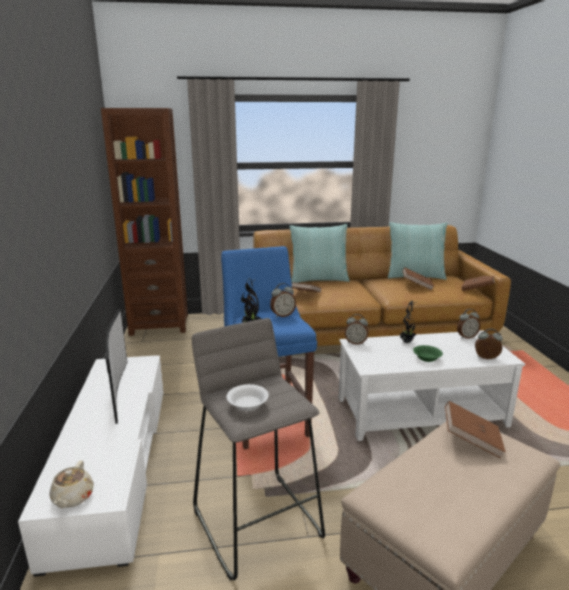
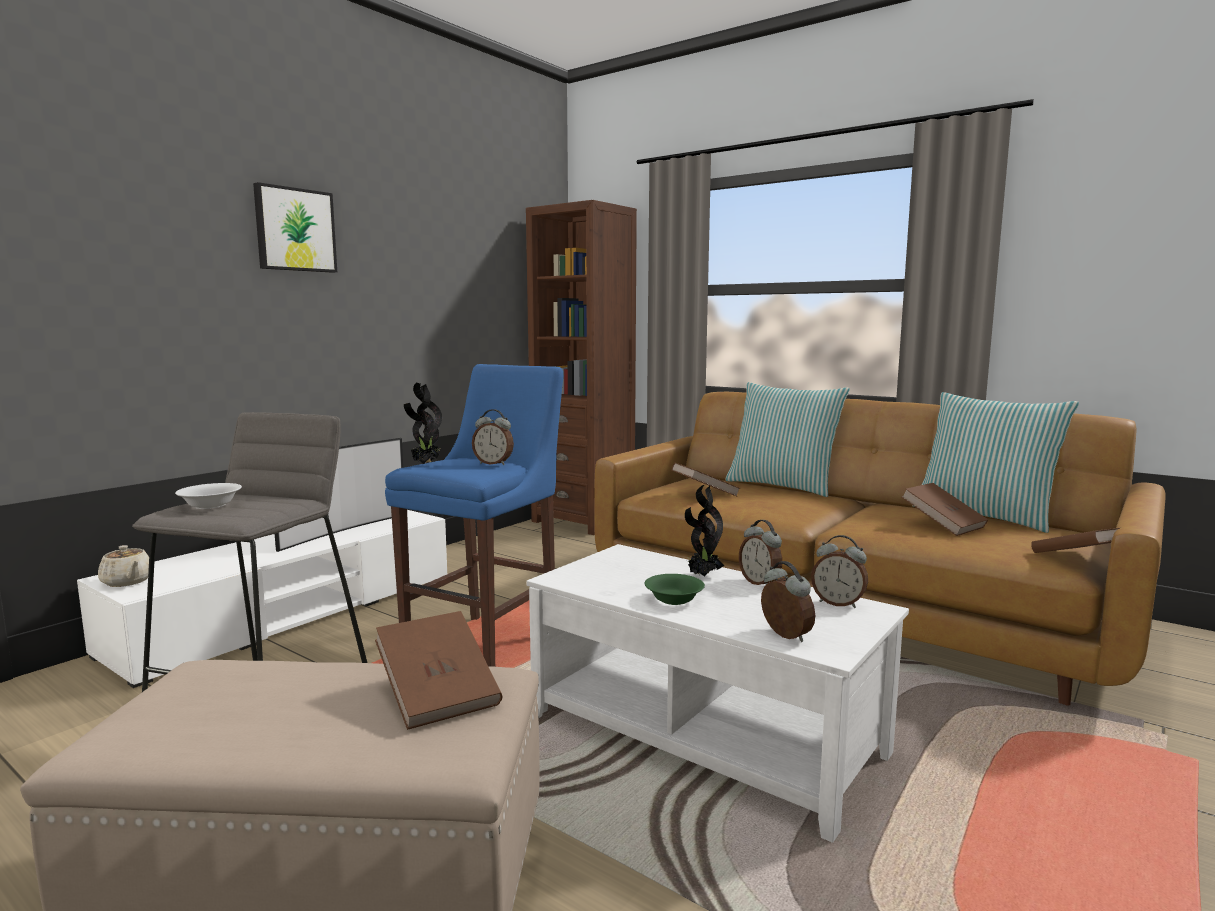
camera: 45 degrees right, 10 degrees down
(35, 158) = (294, 230): none -> picture
(72, 498) = (127, 582): beige teapot -> beige teapot turned 90 degrees counterclockwise
(356, 342) = (626, 553): alarm clock -> alarm clock (760, 583)

